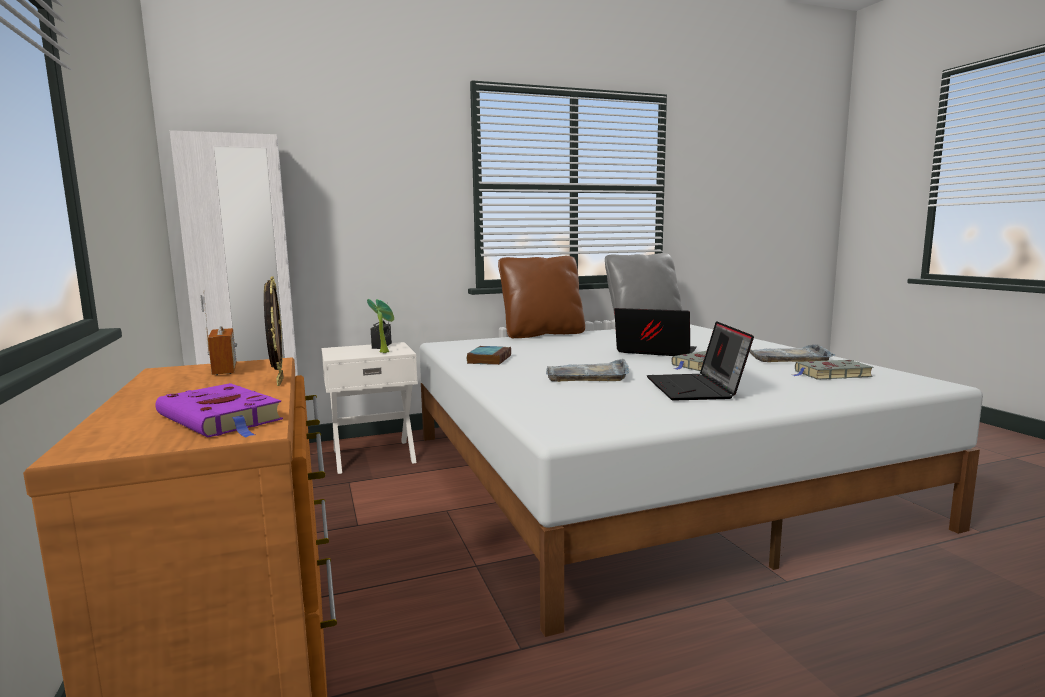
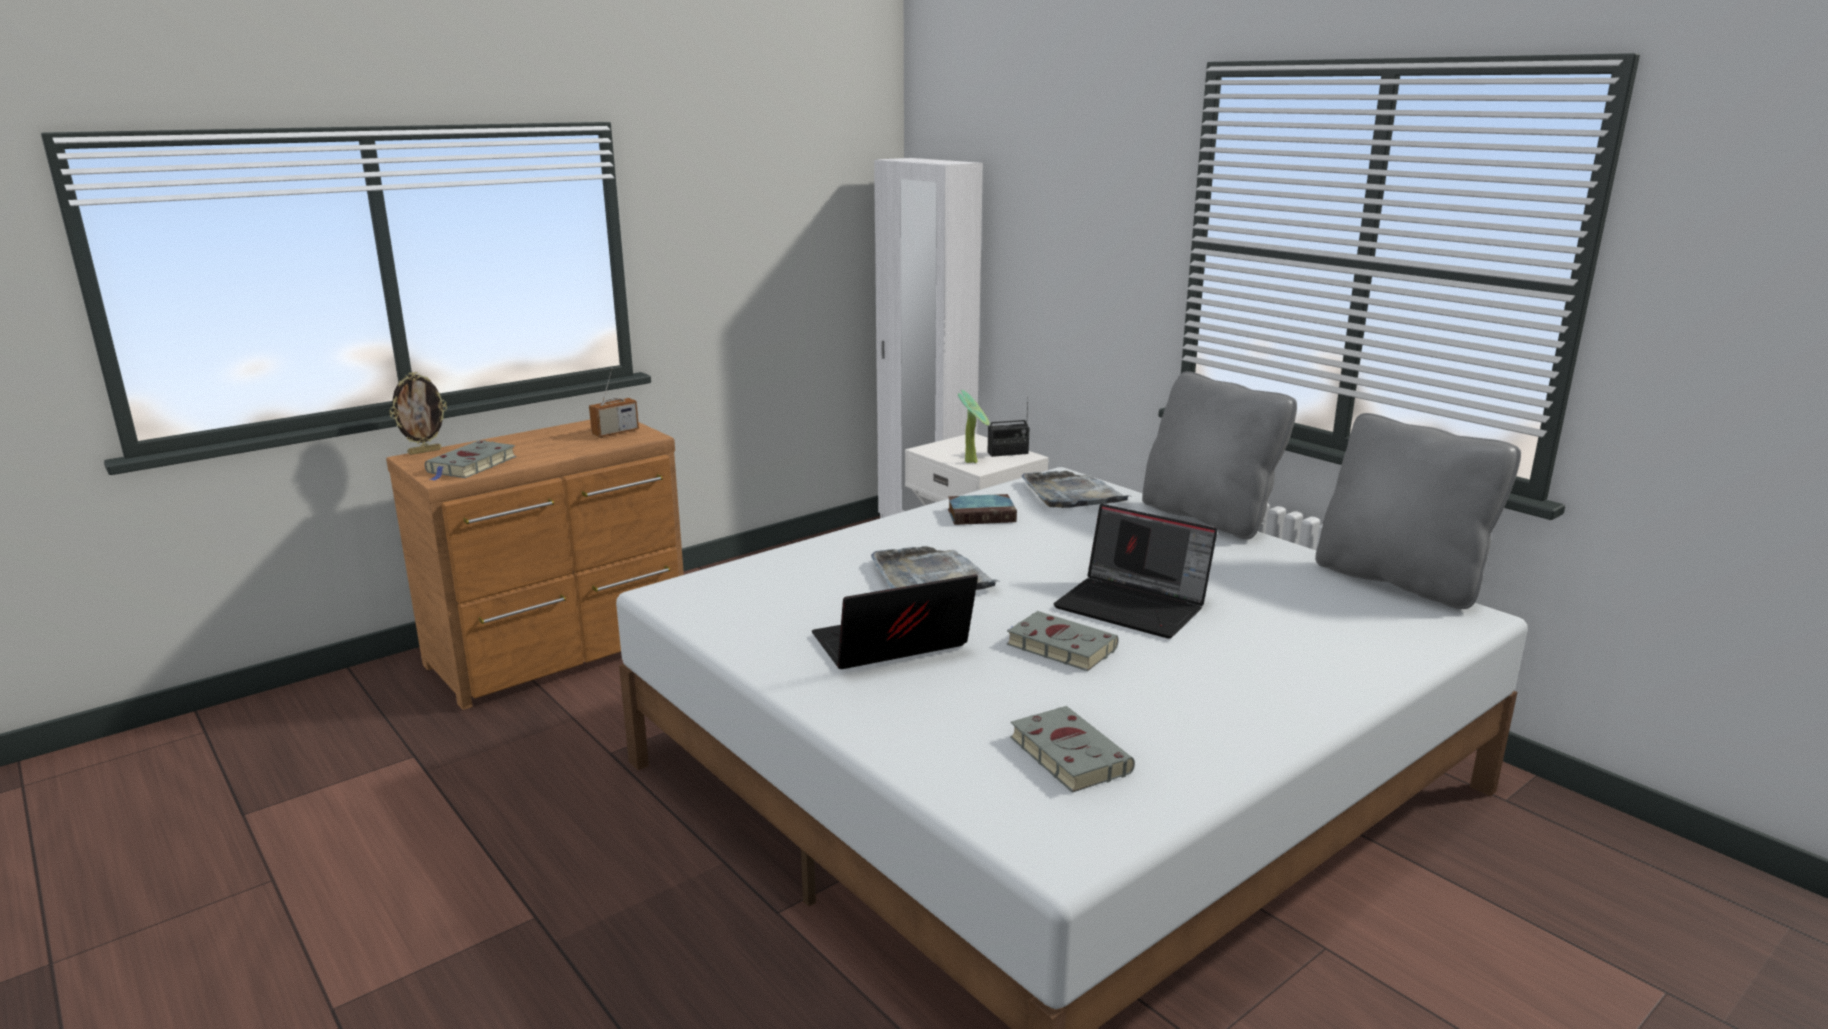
camera: 70 degrees right, 10 degrees up
(222, 419) = (471, 466): purple book -> grey book
(278, 381) = (575, 454): picture frame -> picture frame (424, 451)
(542, 334) = (1209, 517): brown pillow -> grey pillow
(654, 352) = (1134, 606): laptop -> laptop turned 120 degrees clockwise
(789, 357) = (1203, 721): grey tray -> grey tray (1072, 494)

